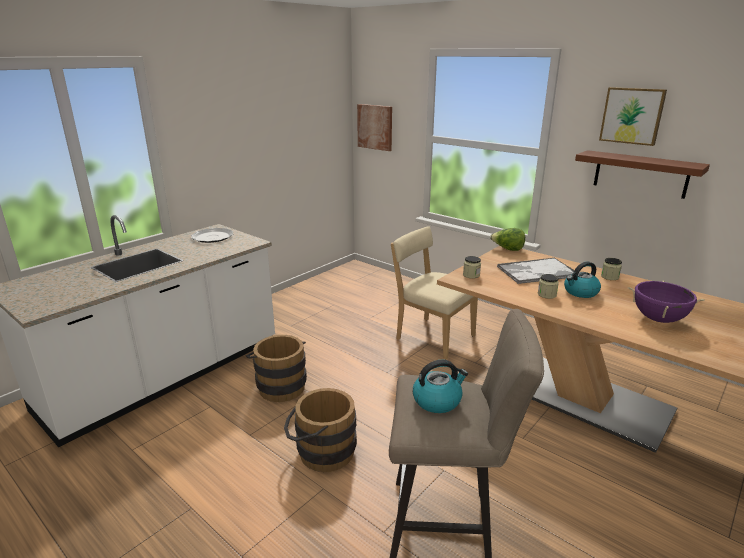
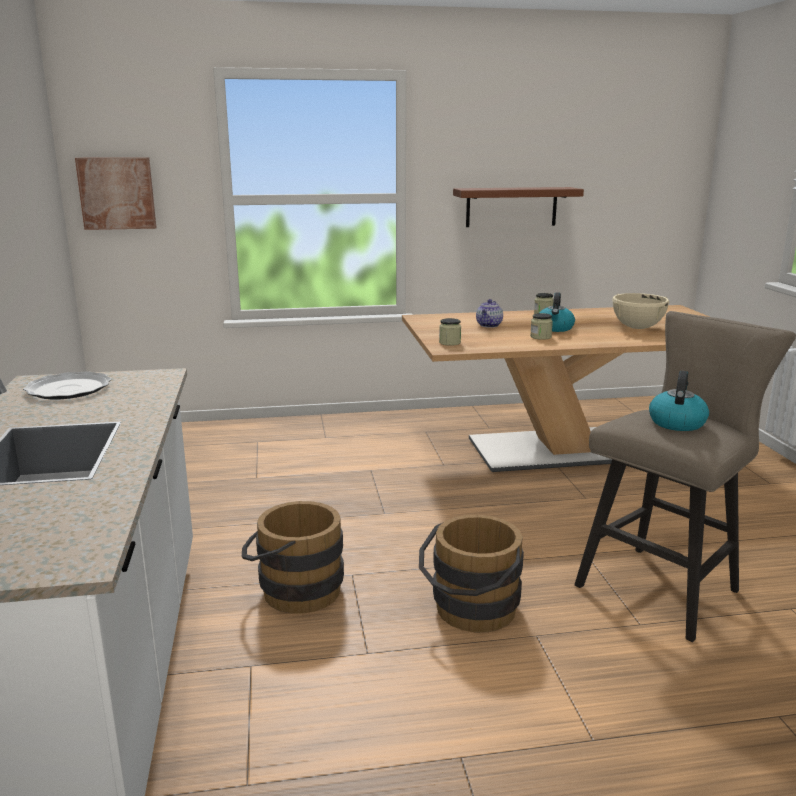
camera: 50 degrees left, 5 degrees down
(432, 336) = (360, 462): beige chair -> none
(507, 249) = (420, 317): lettuce -> none
(536, 272) = (489, 325): tray -> teapot
(632, 115) = (494, 144): picture -> none
(658, 319) = (637, 328): purple cooking pot -> beige cooking pot

